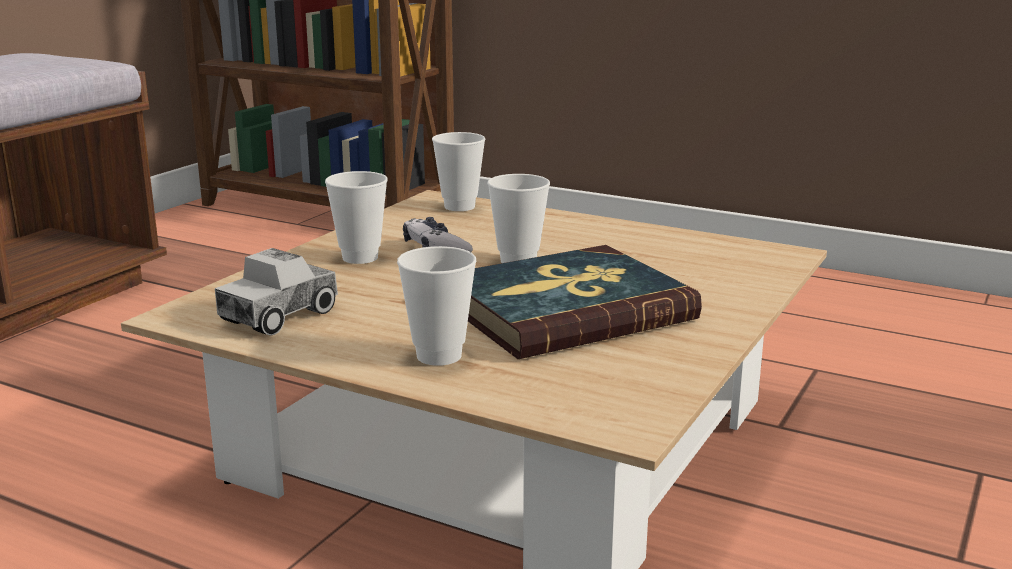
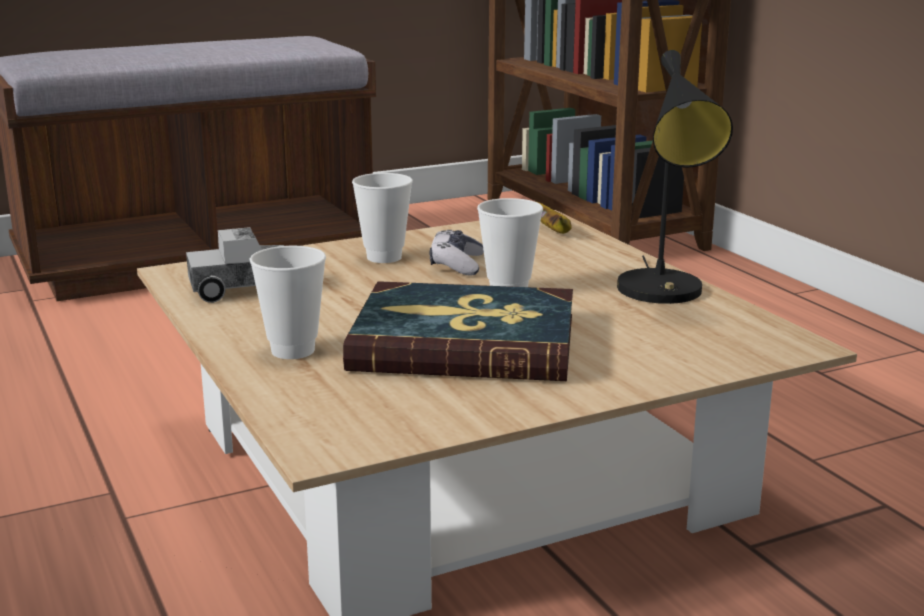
camera: 35 degrees right, 0 degrees up
(459, 207) = (552, 230): cup -> banana
(636, 238) = (665, 294): none -> black table lamp

